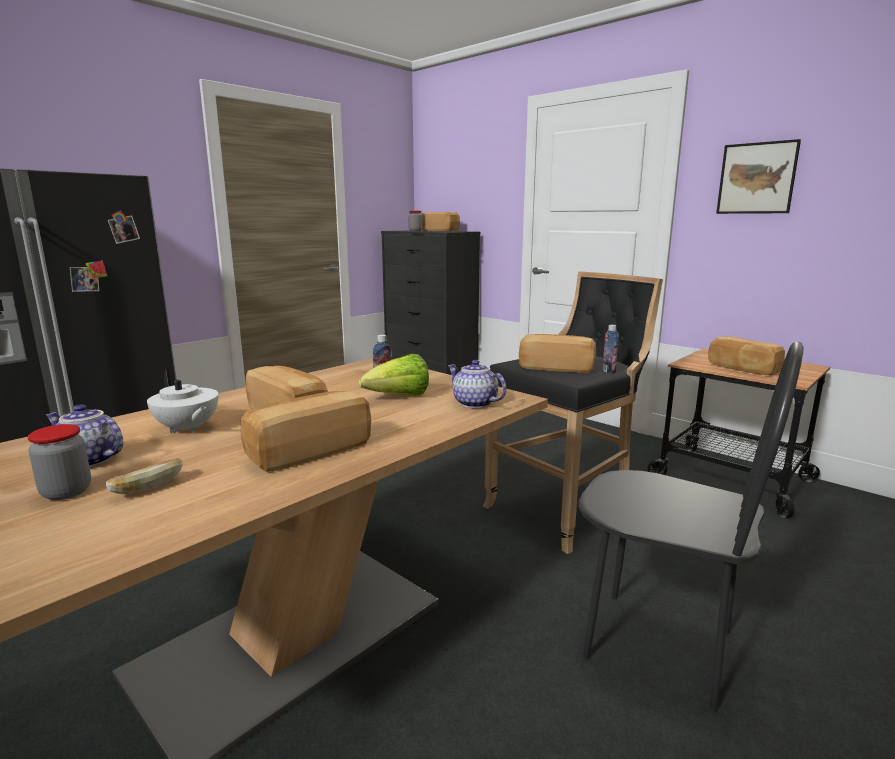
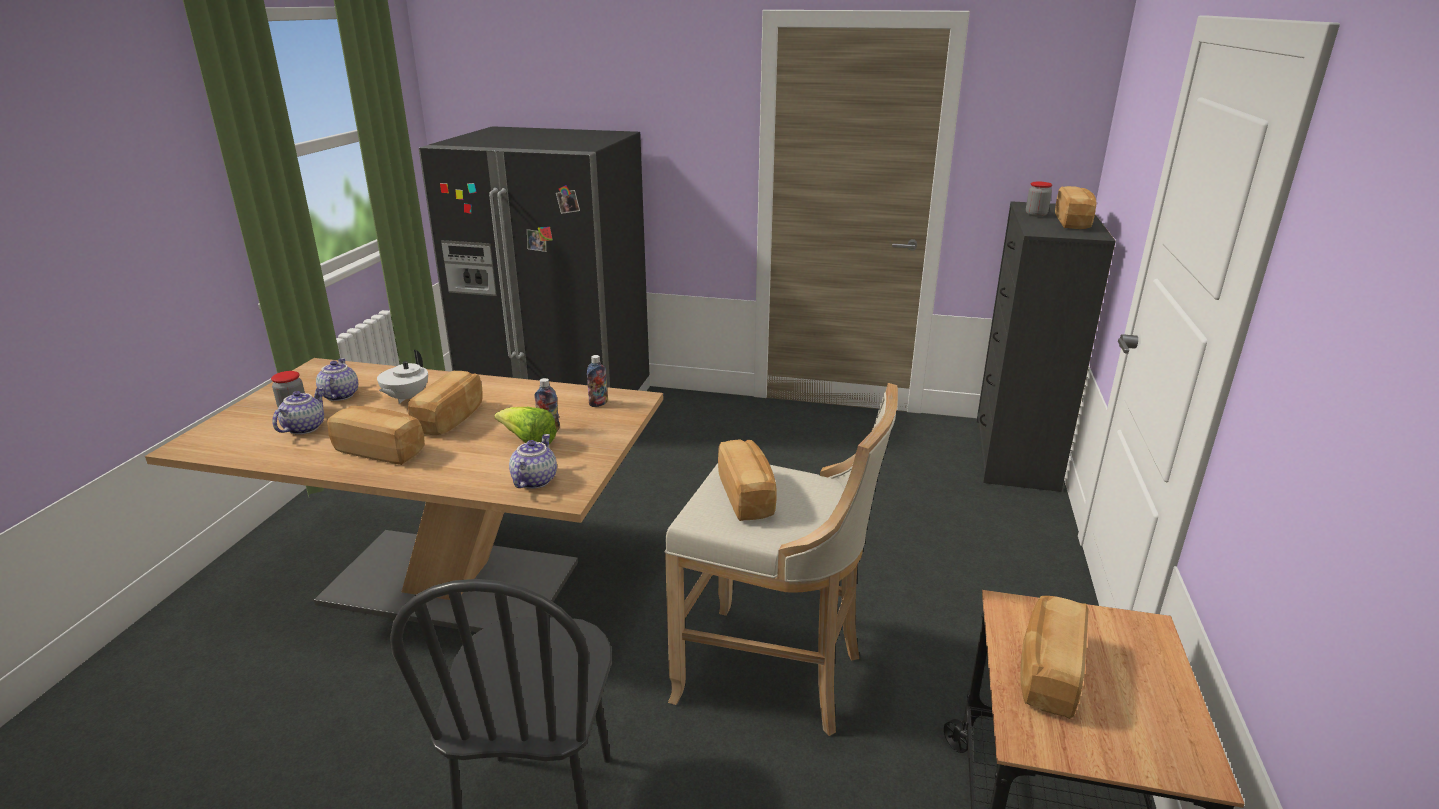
camera: 60 degrees right, 10 degrees up
(148, 488) = (304, 428): bread -> teapot
(565, 508) = (775, 675): black stool -> beige stool
(608, 371) = (767, 534): bottle -> bottle (598, 403)
(756, 178) = (1327, 324): picture -> none

